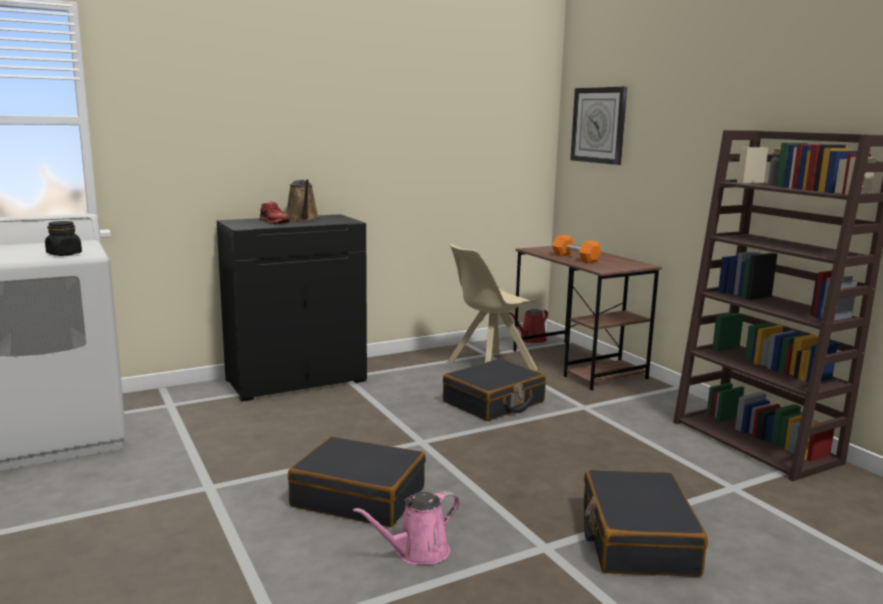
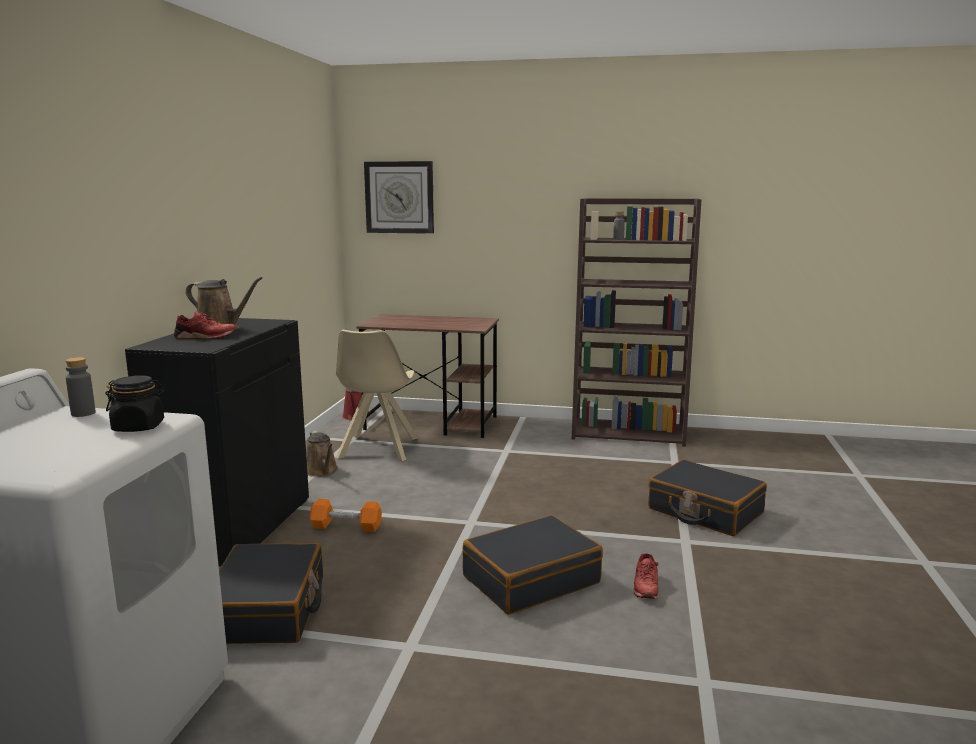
camera: 50 degrees left, 0 degrees up
(81, 244) = (83, 413): none -> grey bottle
(417, 367) = (322, 471): none -> brown watering can
(417, 552) = (645, 586): pink watering can -> red shoe
(494, 402) = (447, 472): black suitcase -> black suitcase (267, 610)
(575, 258) = (428, 324): orange dumbbell -> orange dumbbell (346, 527)

